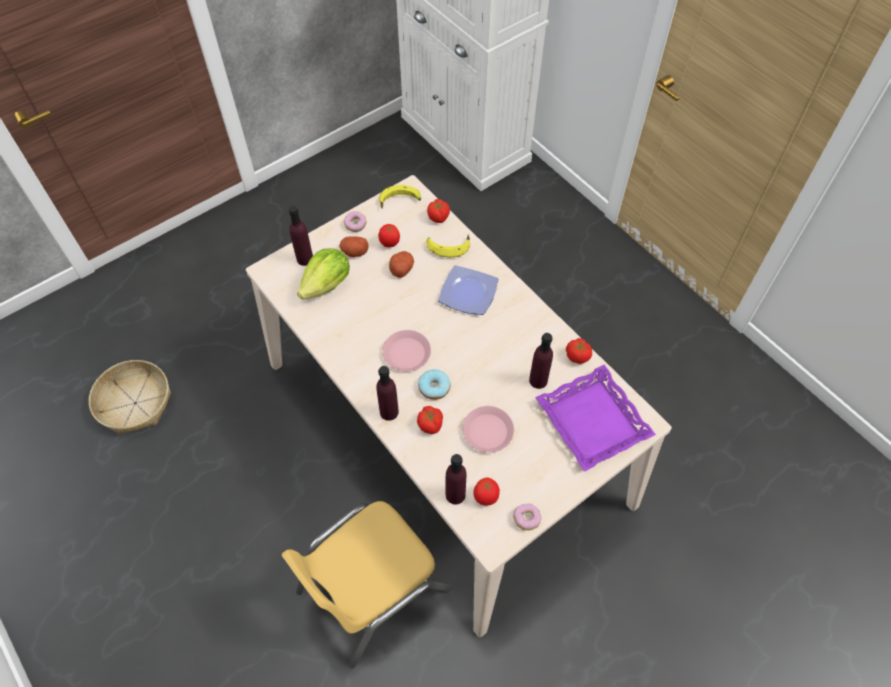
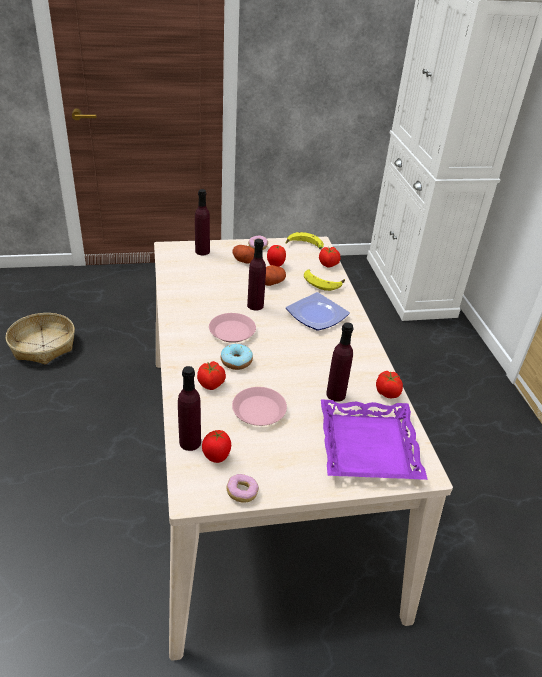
camera: 25 degrees right, 20 degrees down
(327, 285) = (205, 270): lettuce -> none
(372, 588) = (106, 560): yellow chair -> none
(389, 412) = (184, 361): purple bottle -> purple bottle (255, 305)

